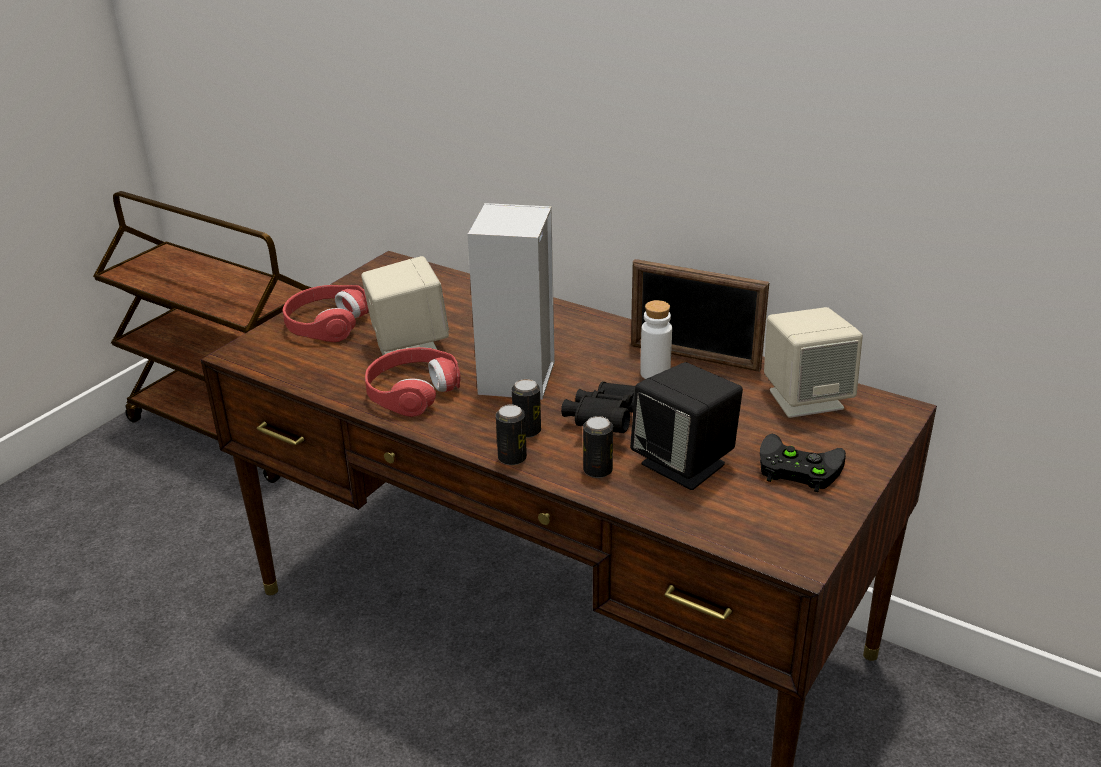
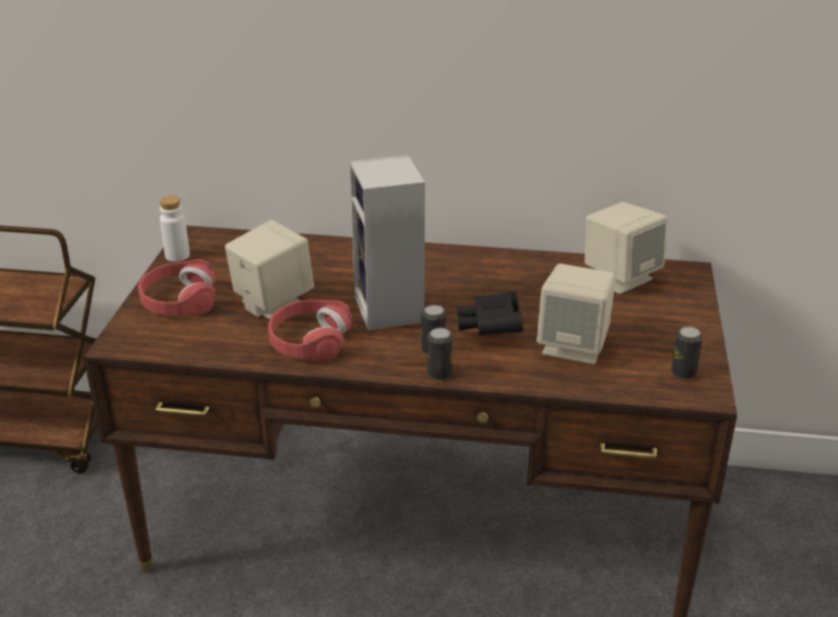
camera: 25 degrees left, 0 degrees up
(598, 470) = (514, 367): can -> can (683, 373)
(655, 373) = (495, 282): white bottle -> white bottle (177, 256)
(684, 464) = (574, 346): black speaker -> beige speaker
(694, 358) = (515, 264): picture frame -> none
(795, 468) = (653, 330): black game controller -> none

